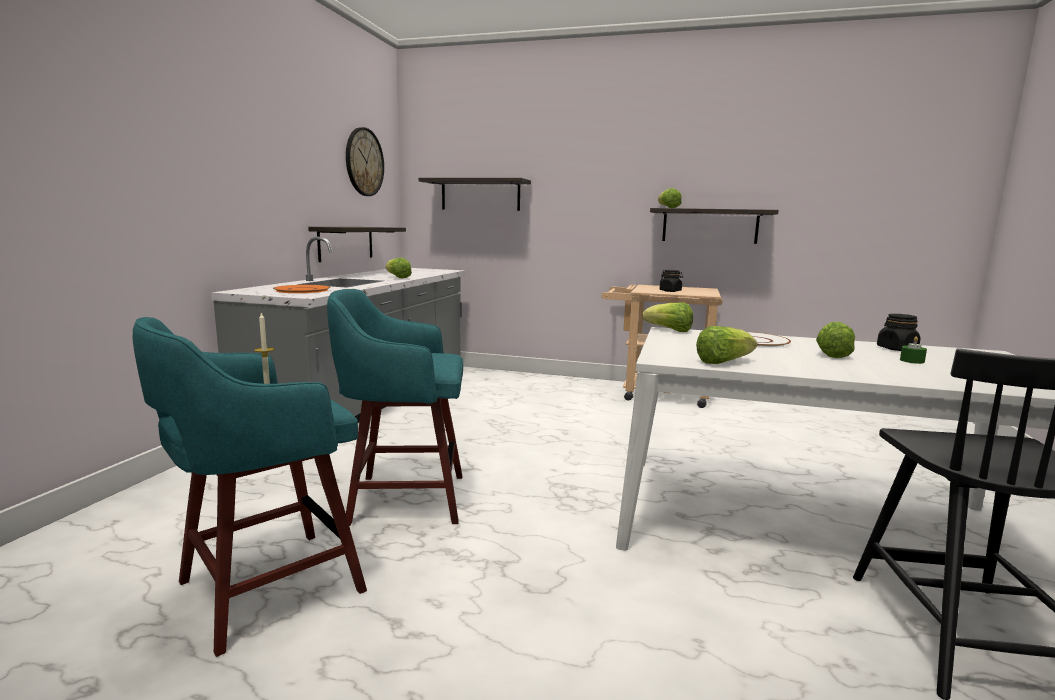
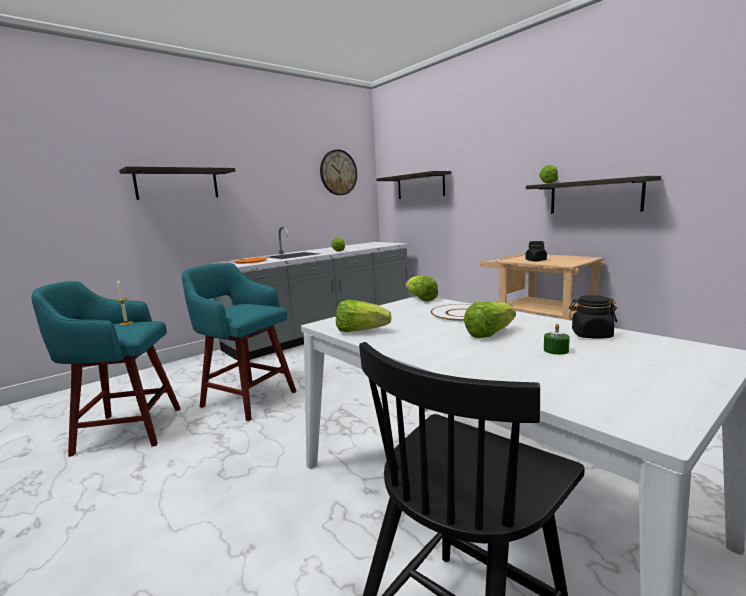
camera: 35 degrees right, 0 degrees up
(346, 243) = (321, 228): shelf -> shelf (177, 184)

